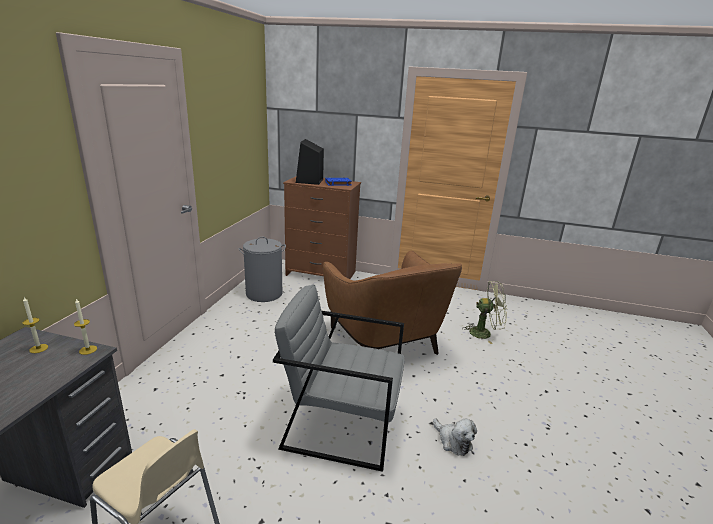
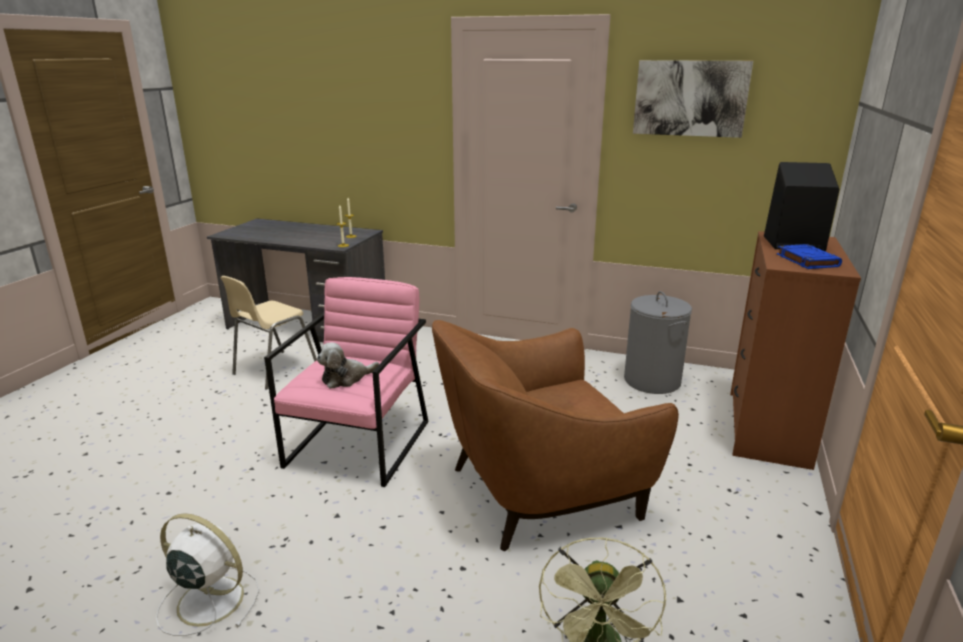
camera: 95 degrees right, 0 degrees up
(222, 111) = (690, 98): none -> picture
(341, 423) = (359, 443): grey armchair -> pink armchair
(453, 441) = (297, 531): plush toy -> plush toy (346, 378)
(531, 474) = (208, 600): none -> white fan

